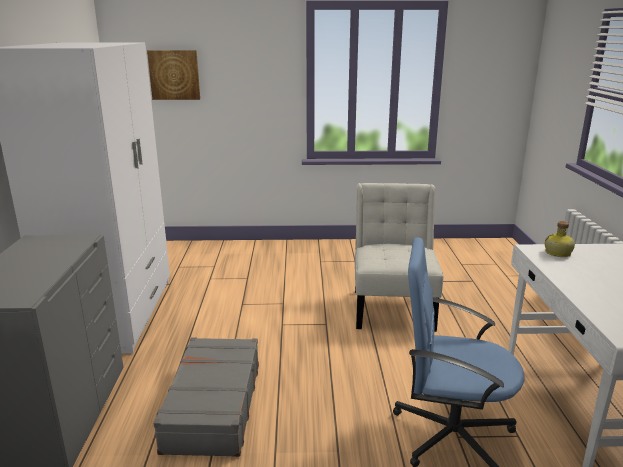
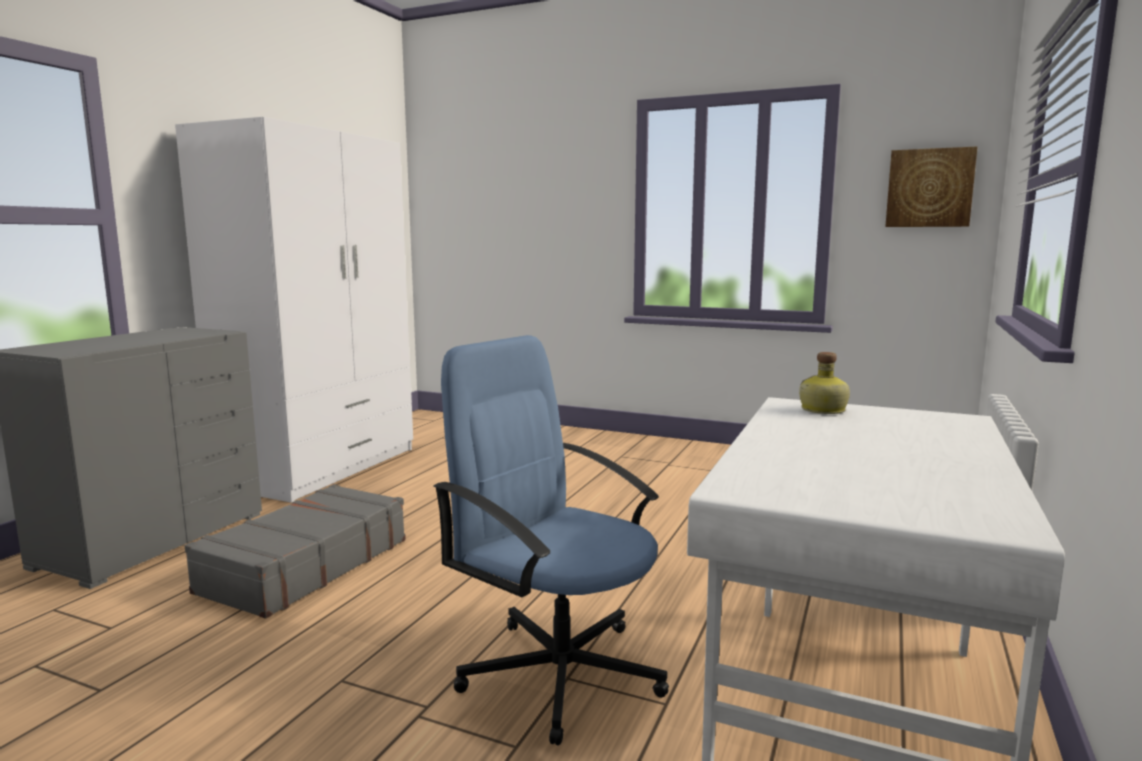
camera: 25 degrees right, 10 degrees down
(174, 75) = (480, 202): picture -> picture (929, 188)
(393, 307) = (661, 517): white chair -> none

